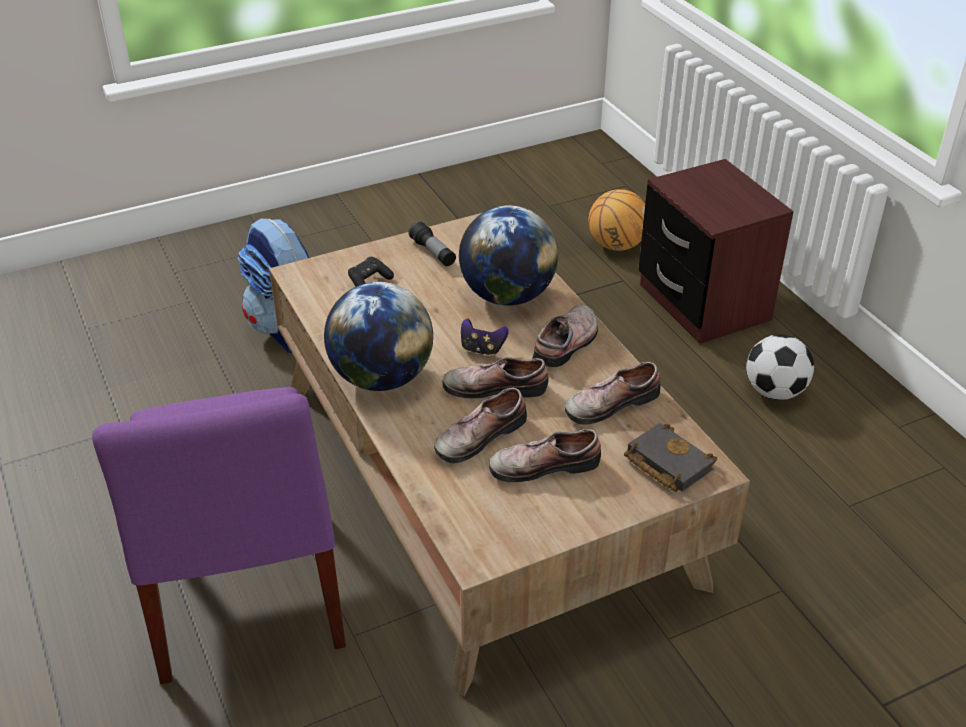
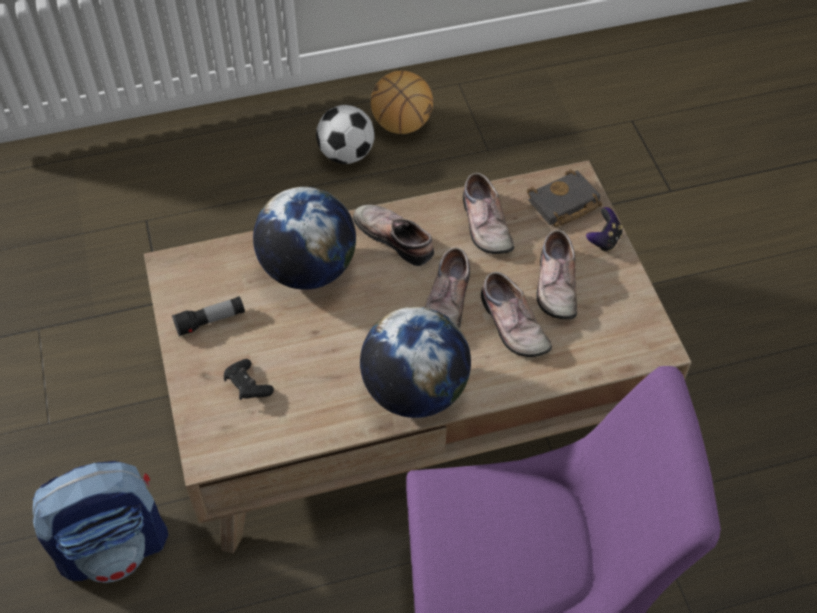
camera: 80 degrees left, 15 degrees up
(482, 350) = (389, 303): game controller -> game controller (604, 240)
(616, 245) = (83, 212): basketball -> basketball (401, 125)
(703, 303) = (206, 168): brown nightstand -> none

